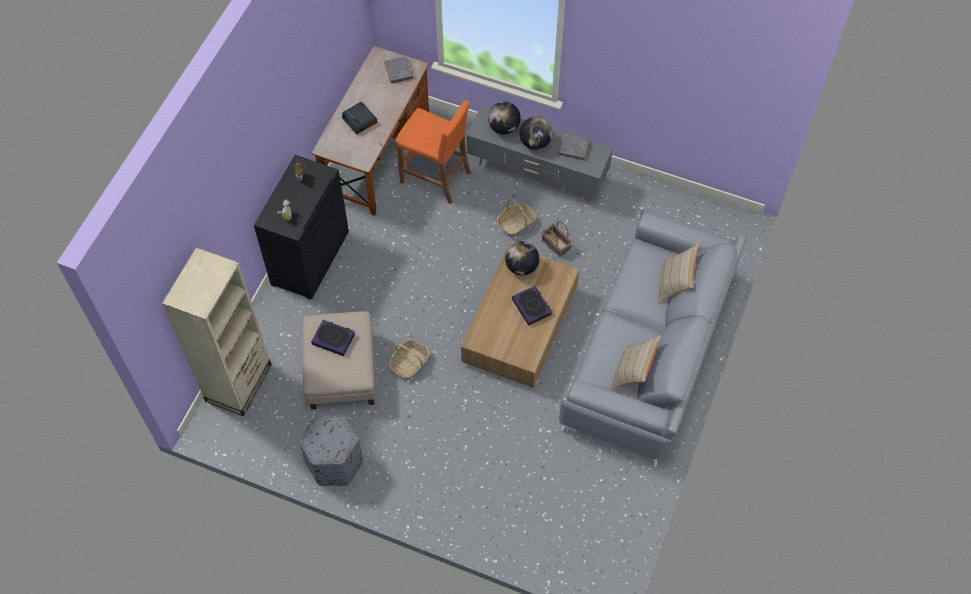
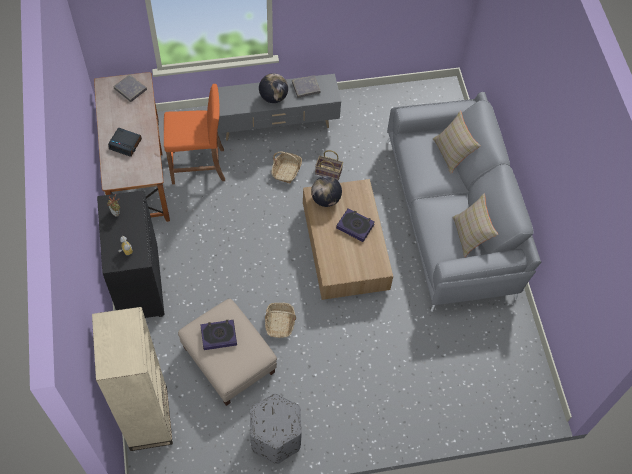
camera: 35 degrees left, 0 degrees up
(503, 127) = (240, 97): globe -> none

